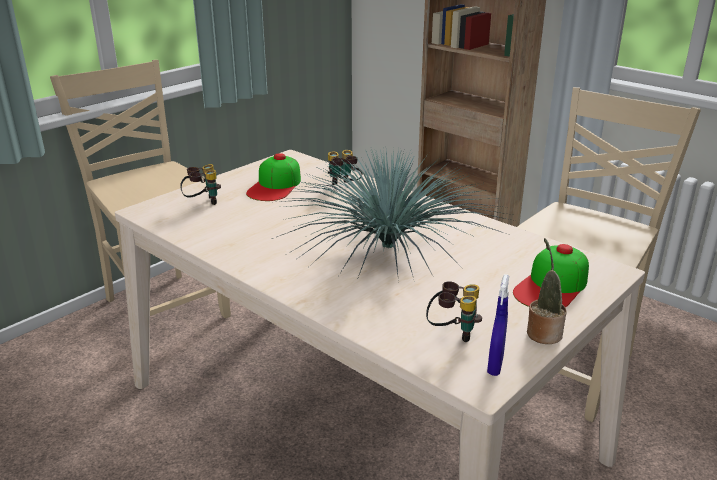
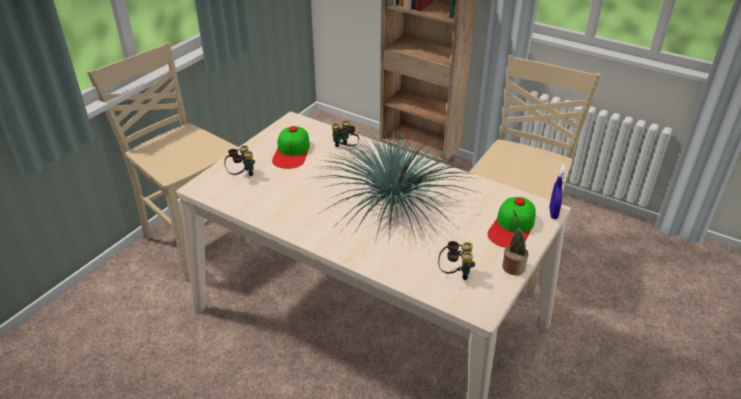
camera: 10 degrees left, 10 degrees up
(495, 366) = (487, 296): blue spray bottle -> blue spray bottle (553, 213)

